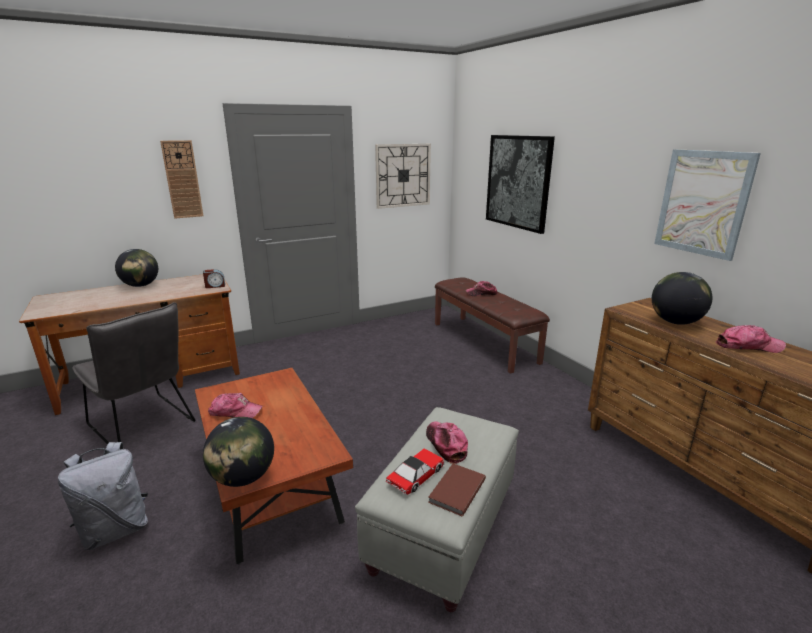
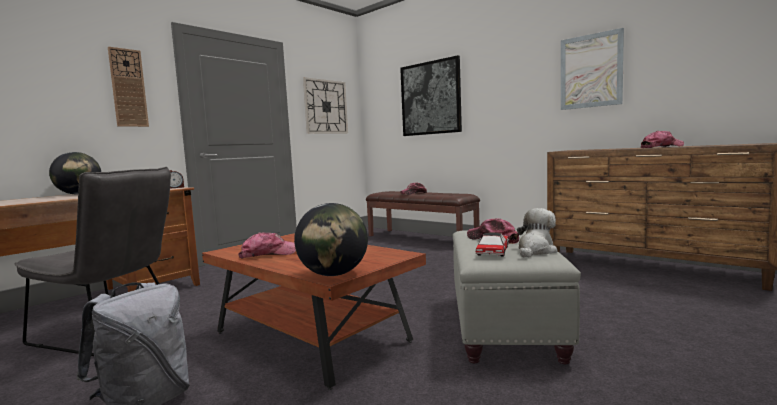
camera: 20 degrees left, 15 degrees down
(455, 491) = (535, 251): brown book -> plush toy
(675, 322) = (602, 149): globe -> none

